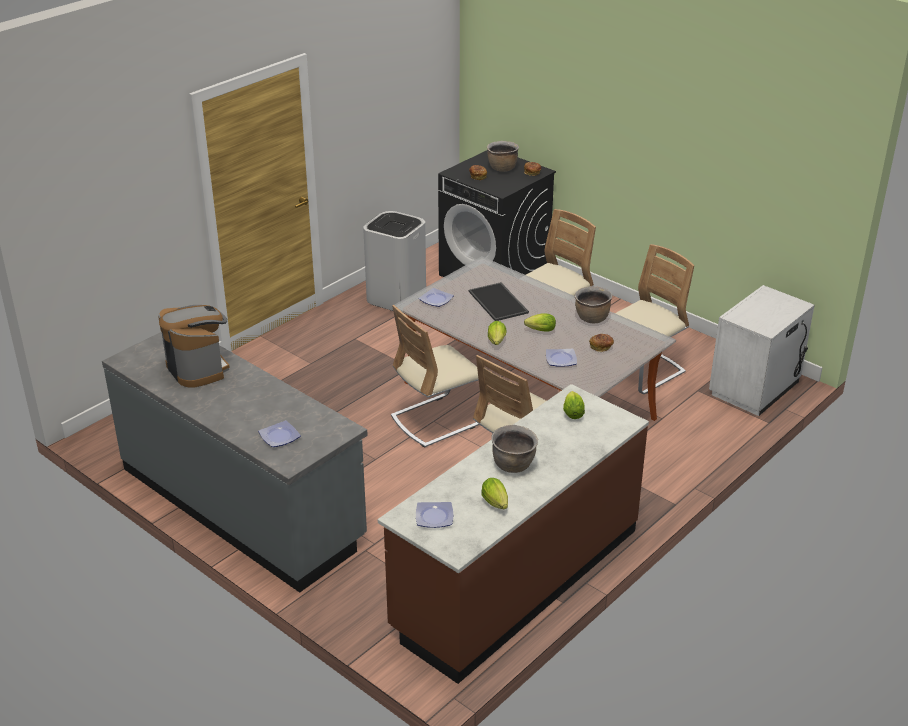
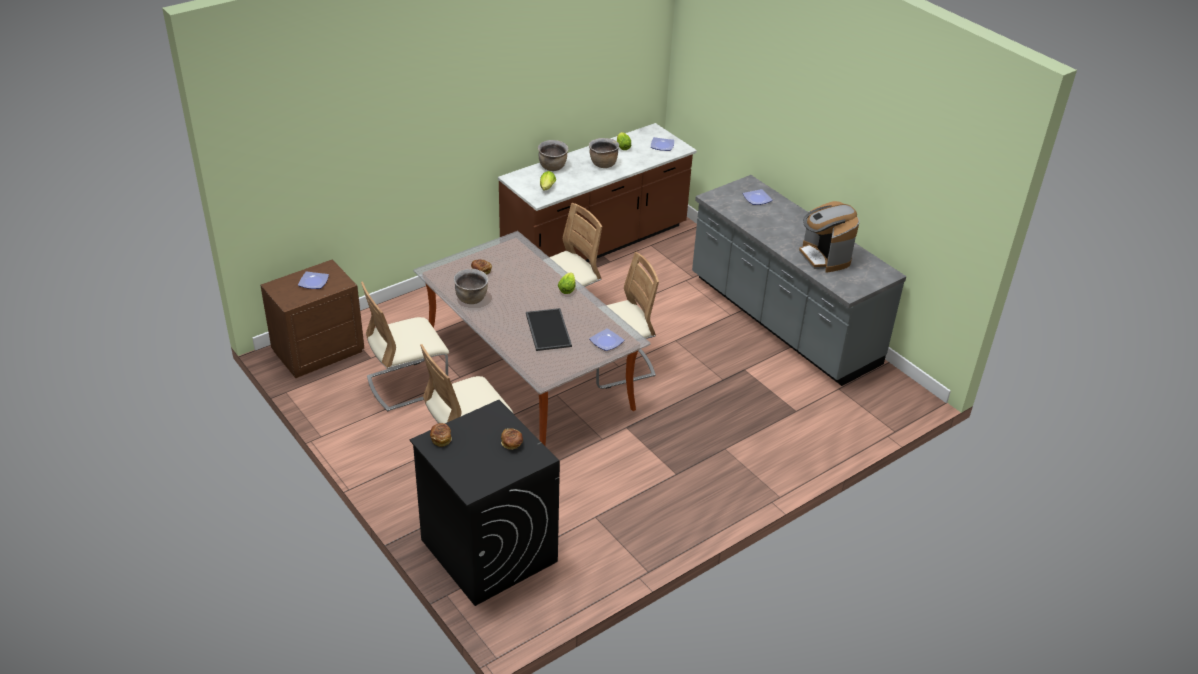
camera: 170 degrees left, 5 degrees up
(396, 298) = (618, 529): white trash can -> none
(502, 168) = (474, 455): brown cooking pot -> brown cooking pot (553, 167)
(539, 330) = (525, 294): lettuce -> none
(561, 360) = (520, 265): plate -> plate (313, 282)
(755, 388) = (318, 351): white nightstand -> brown nightstand

